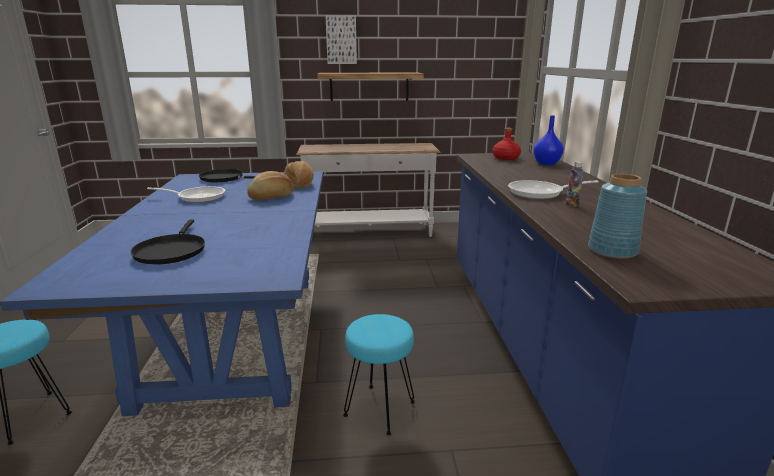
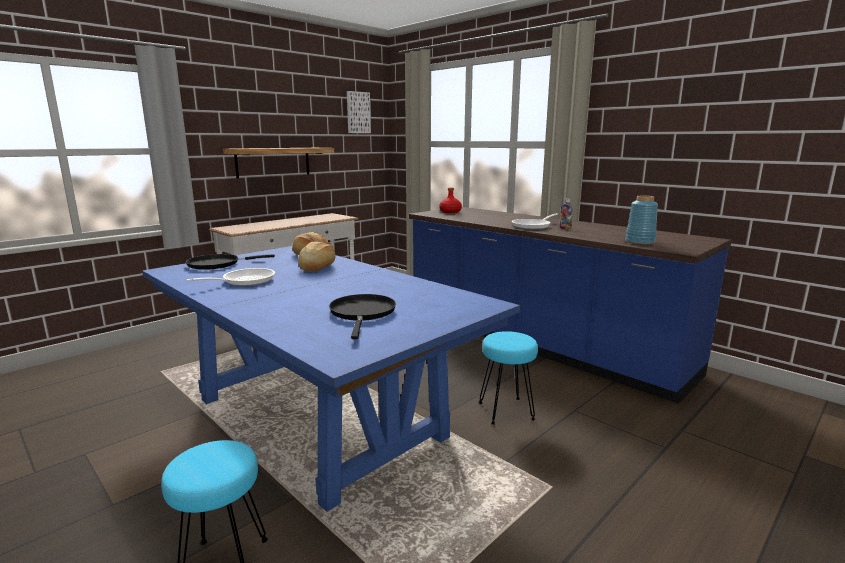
camera: 40 degrees left, 5 degrees down
(171, 251) = (362, 313): black frying pan -> black frying pan turned 135 degrees counterclockwise
(341, 40) = (243, 115): picture -> picture (357, 112)
(546, 163) = (483, 212): blue vase -> none

